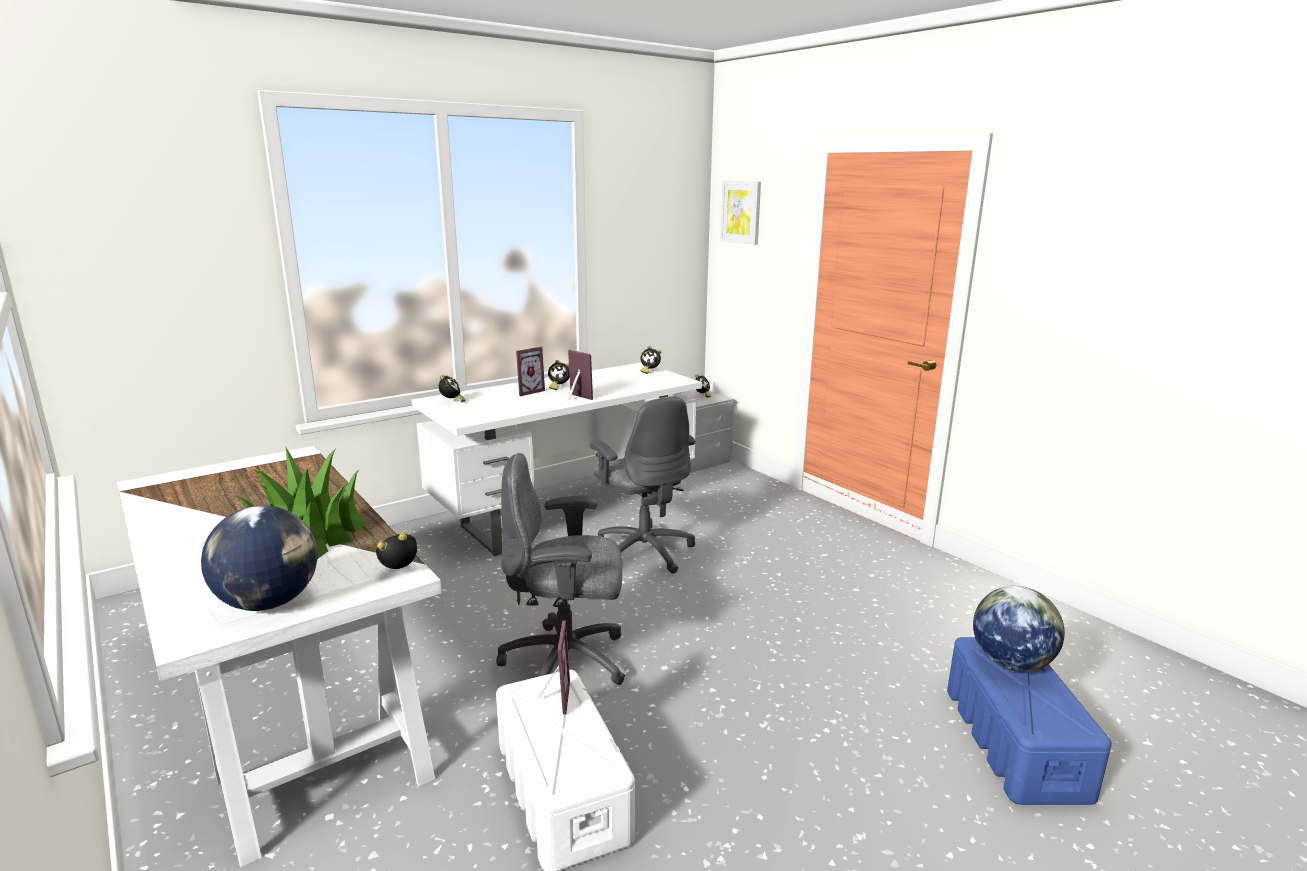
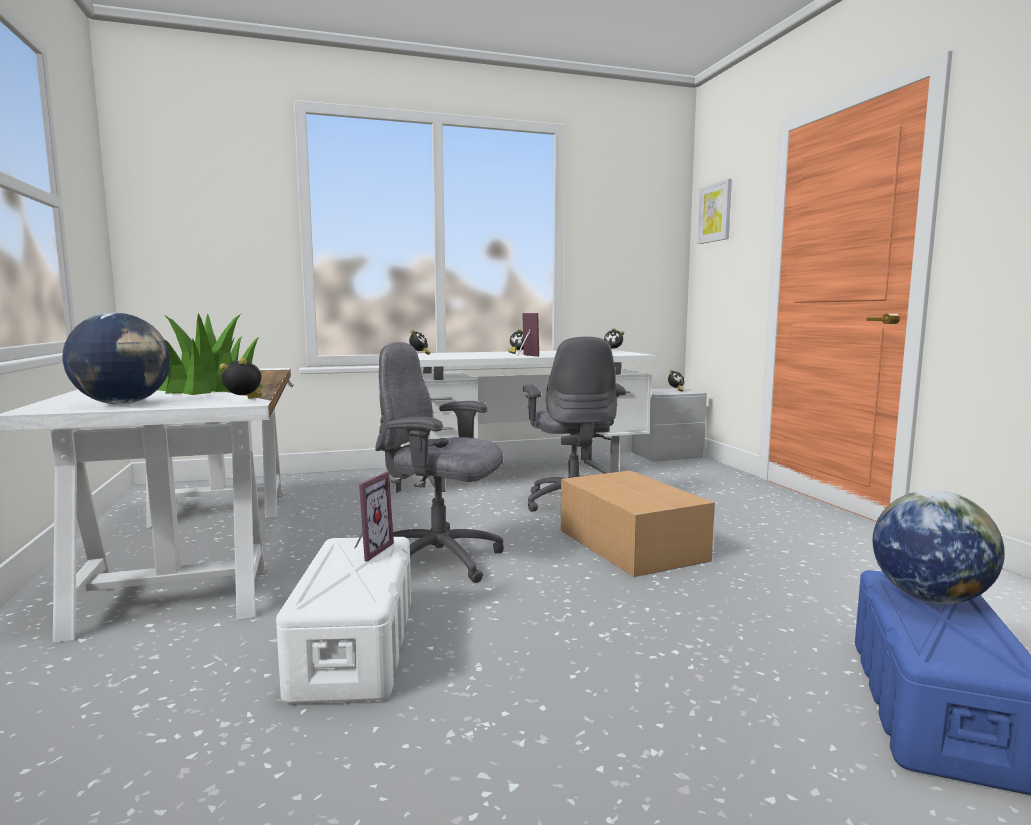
camera: 20 degrees right, 10 degrees down
(527, 391) = (488, 353): picture frame -> none
(727, 603) = (630, 544): none -> cardboard box

